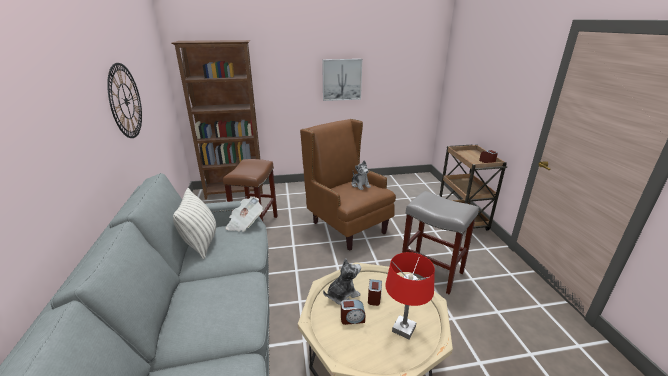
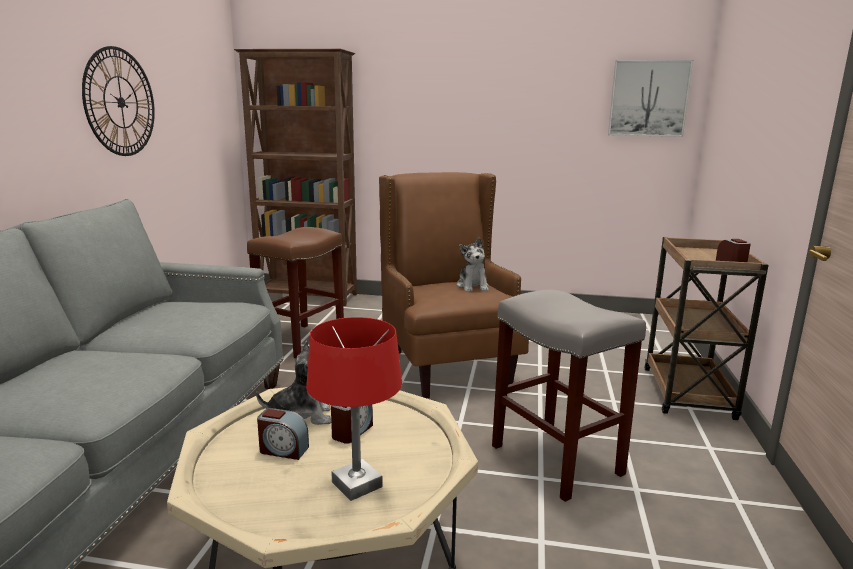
camera: 20 degrees right, 10 degrees down
(201, 243) = (152, 312): pillow -> none
(244, 223) = (234, 300): newspaper -> none
(342, 79) = (501, 122): picture -> picture (648, 98)

